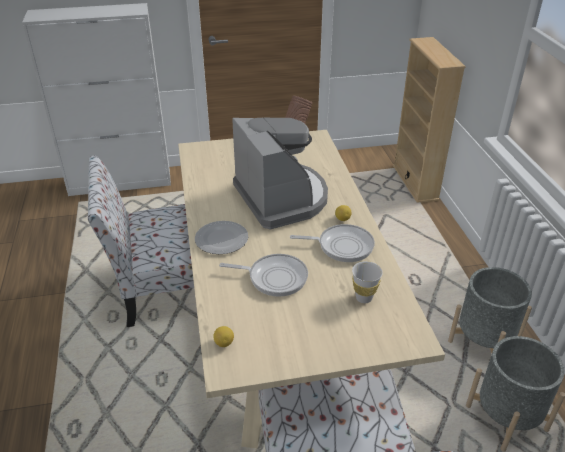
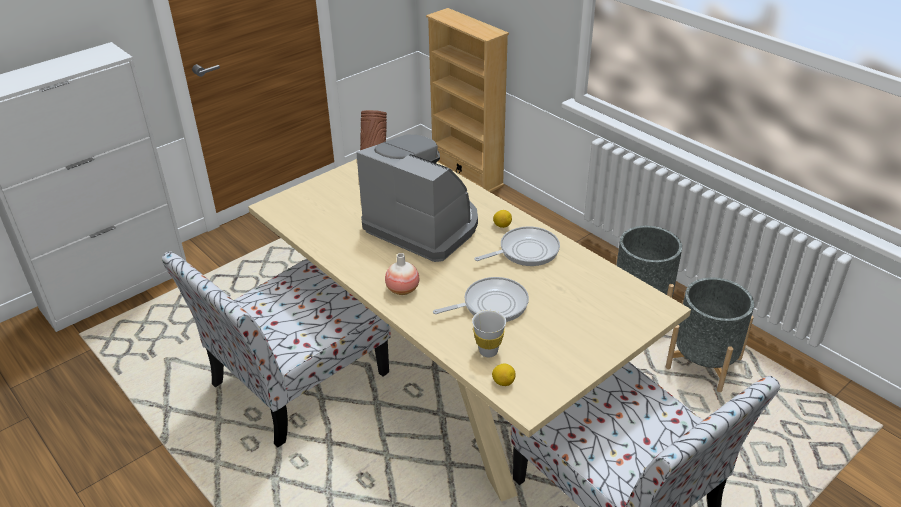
camera: 30 degrees left, 0 degrees up
(221, 239) = (402, 289): plate -> vase
(364, 298) = (587, 290): white cup -> white cup (488, 351)

